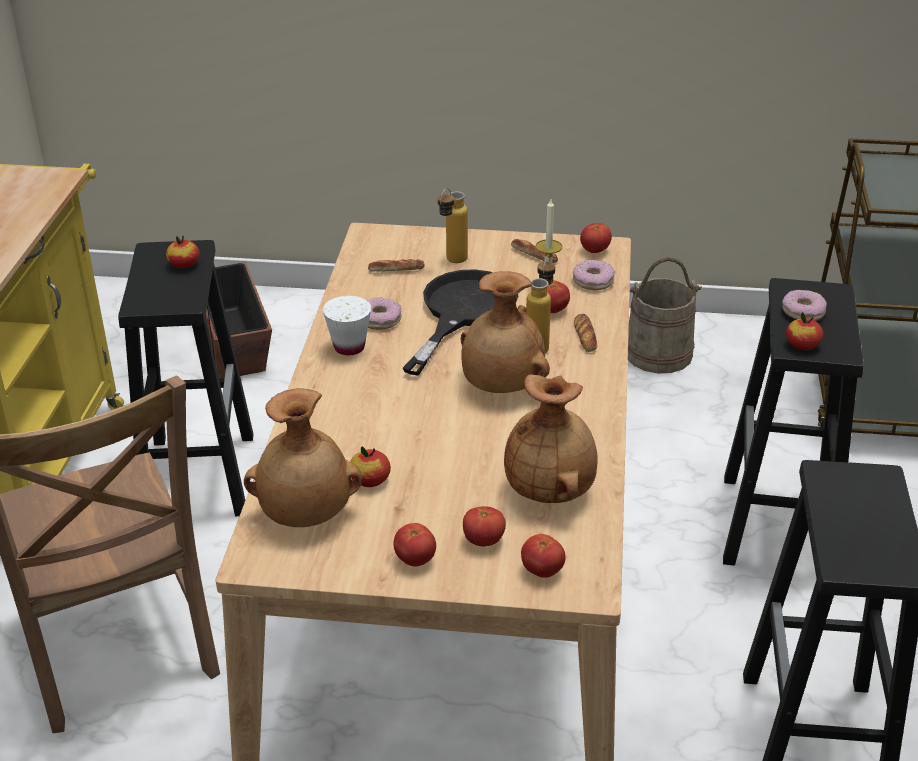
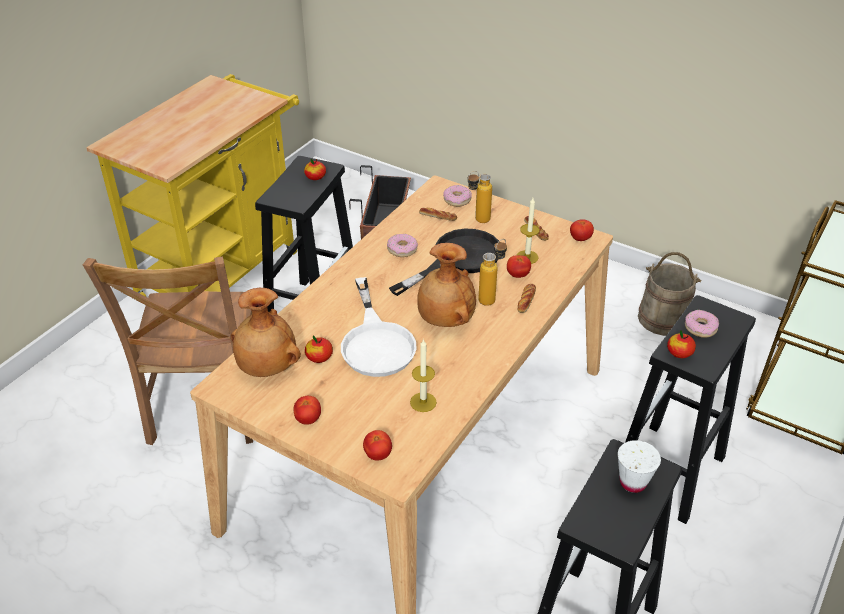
camera: 25 degrees right, 5 degrees up
(349, 347) = (370, 263): white cup -> white cup (633, 482)
(432, 438) = (376, 342): none -> white frying pan
(484, 541) = (357, 422): tomato -> none
(551, 490) = (423, 402): brown vase -> candle
(593, 281) = (562, 261): donut -> donut (457, 200)

